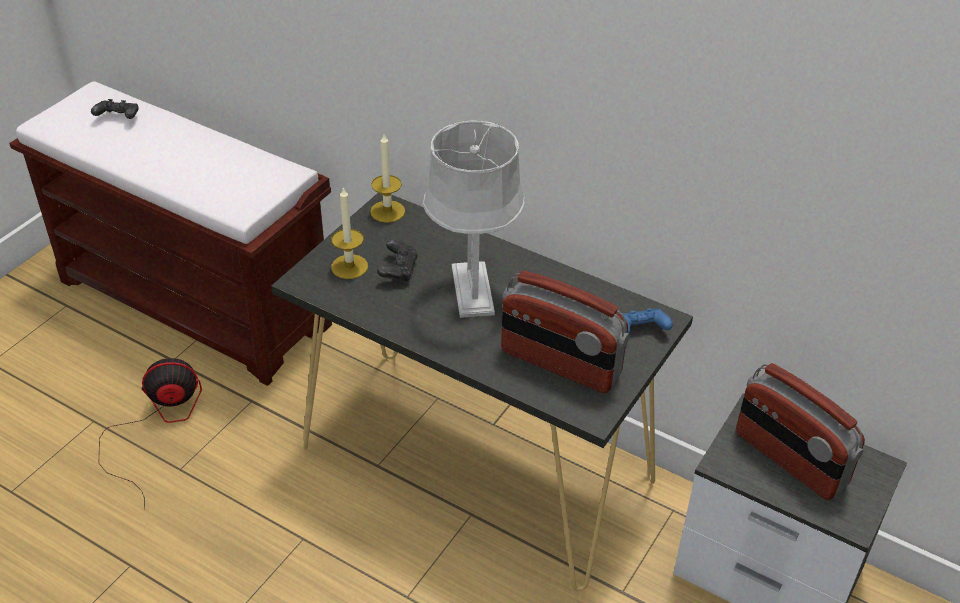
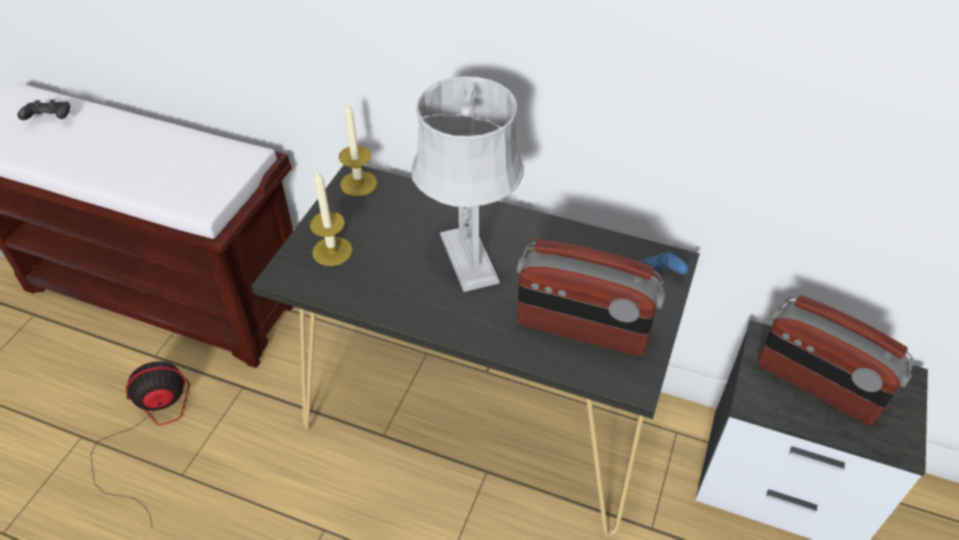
camera: 10 degrees left, 5 degrees up
(398, 270) = (385, 248): black game controller -> none

